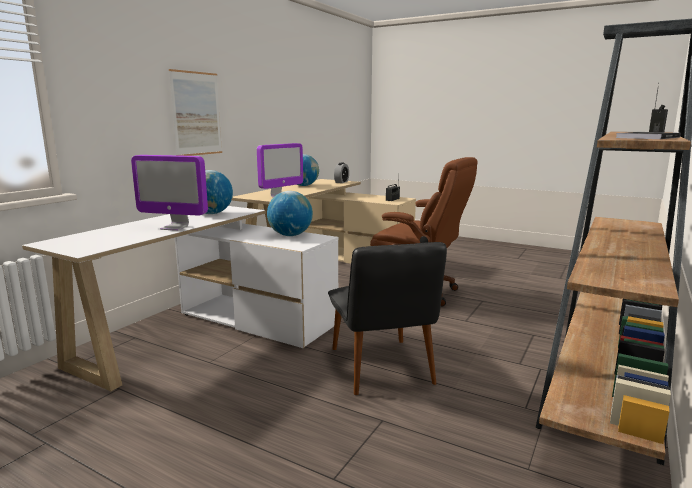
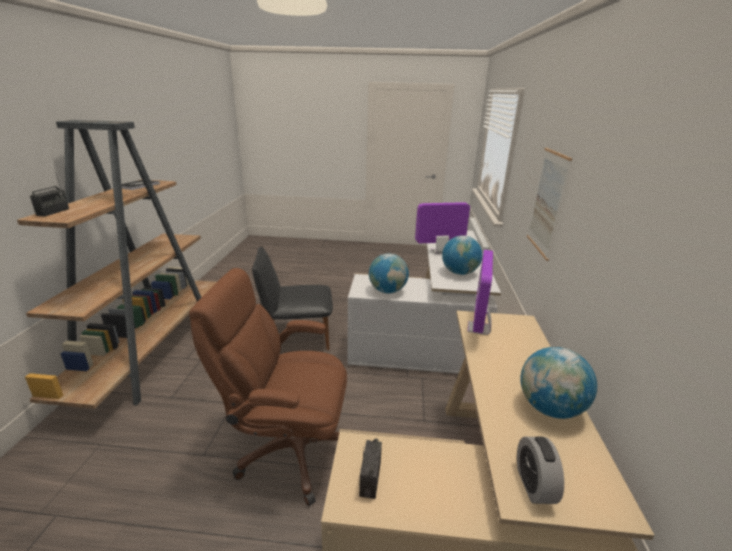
camera: 155 degrees right, 10 degrees up
(381, 365) = (297, 337): black chair -> black chair turned 60 degrees counterclockwise

